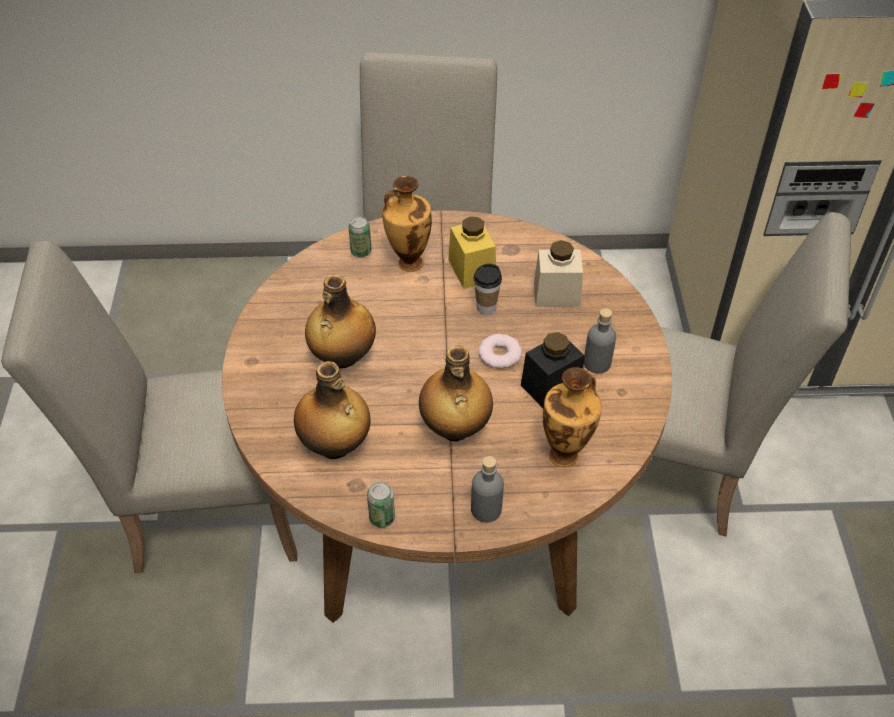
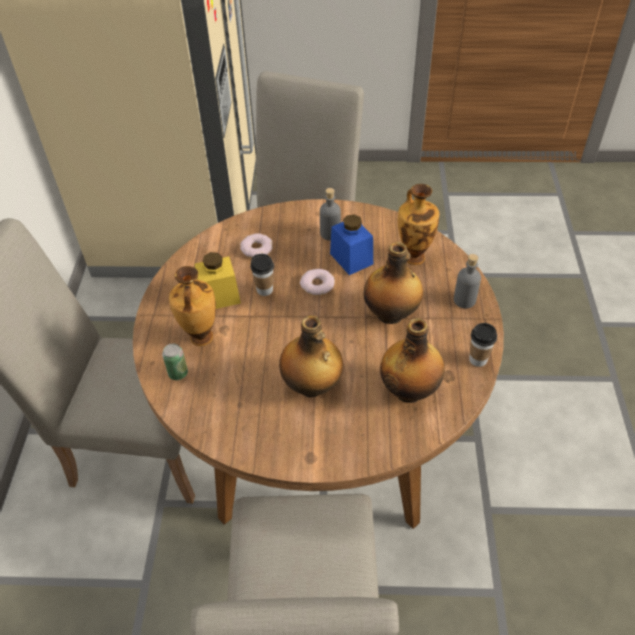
camera: 85 degrees left, 0 degrees up
(382, 518) = (478, 359): can -> cup
(551, 386) = (351, 259): black jar -> blue jar
(557, 294) = (256, 248): beige jar -> donut

